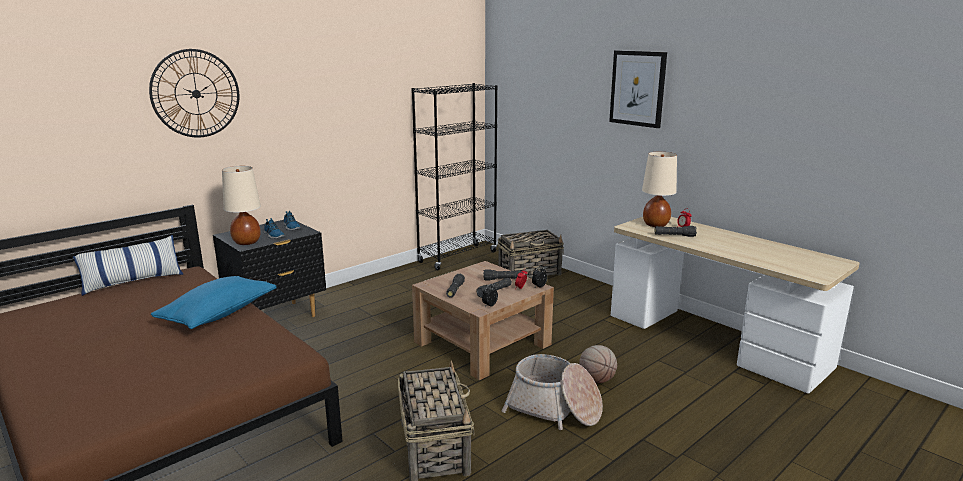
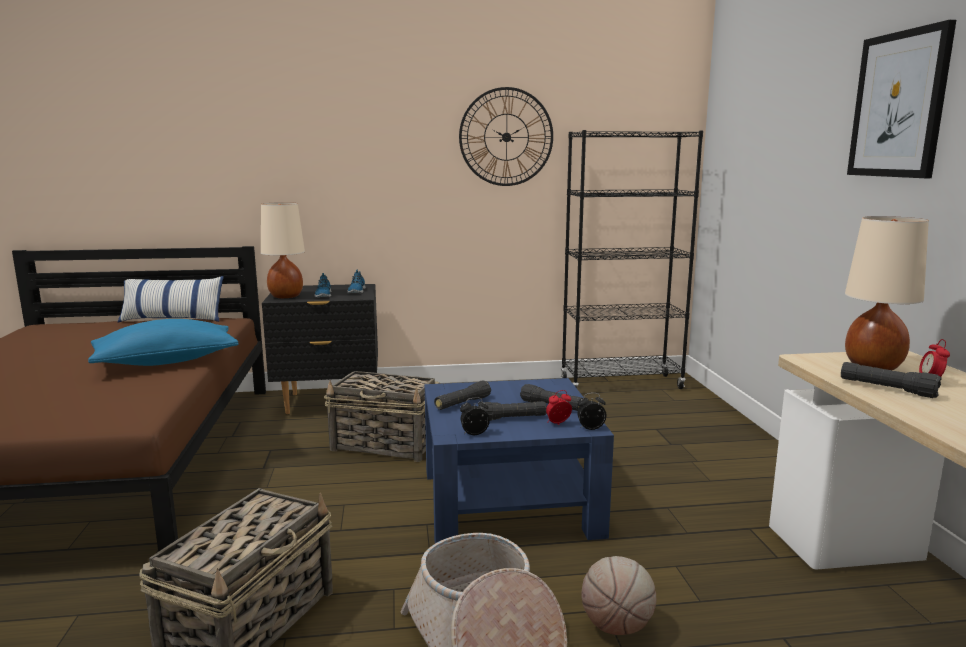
camera: 35 degrees right, 5 degrees down
(196, 93) = (270, 118): wall clock -> wall clock (506, 137)
(482, 343) = (508, 501): brown coffee table -> blue coffee table
(530, 272) = (704, 426): basket -> basket (387, 444)

